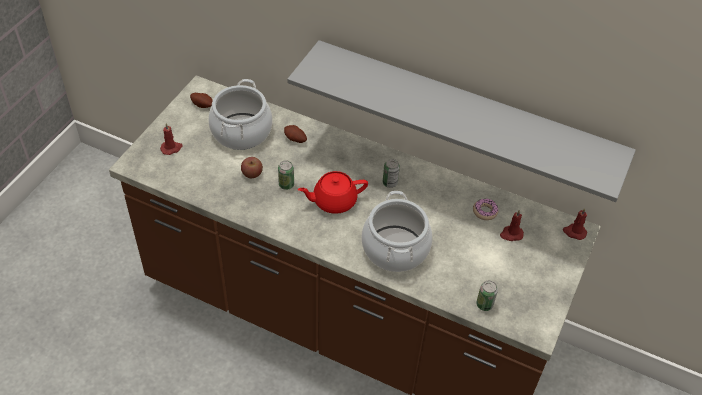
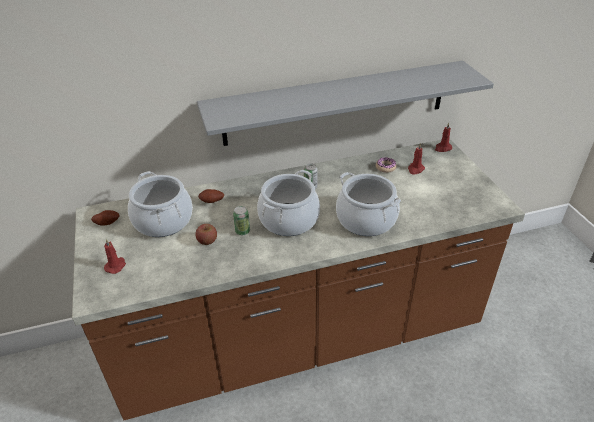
camera: 40 degrees left, 10 degrees down
(333, 201) = (289, 220): red teapot -> cooking pot
(484, 304) = (457, 213): can -> none

